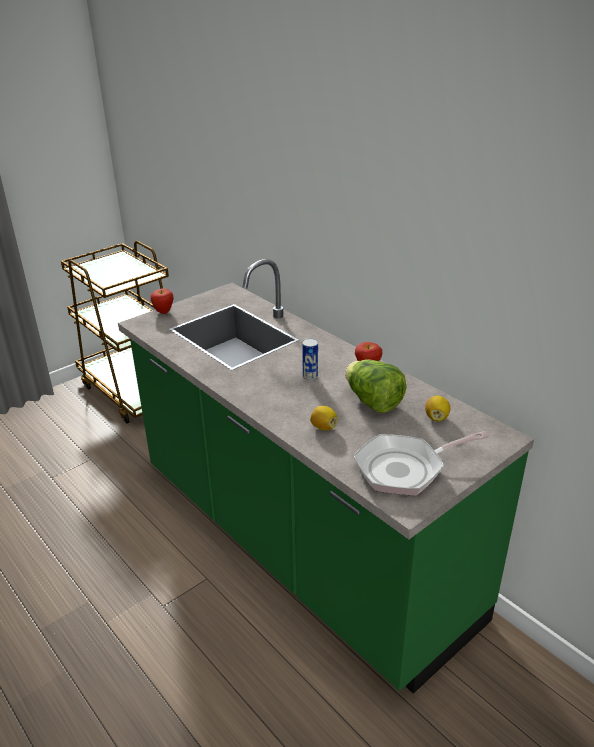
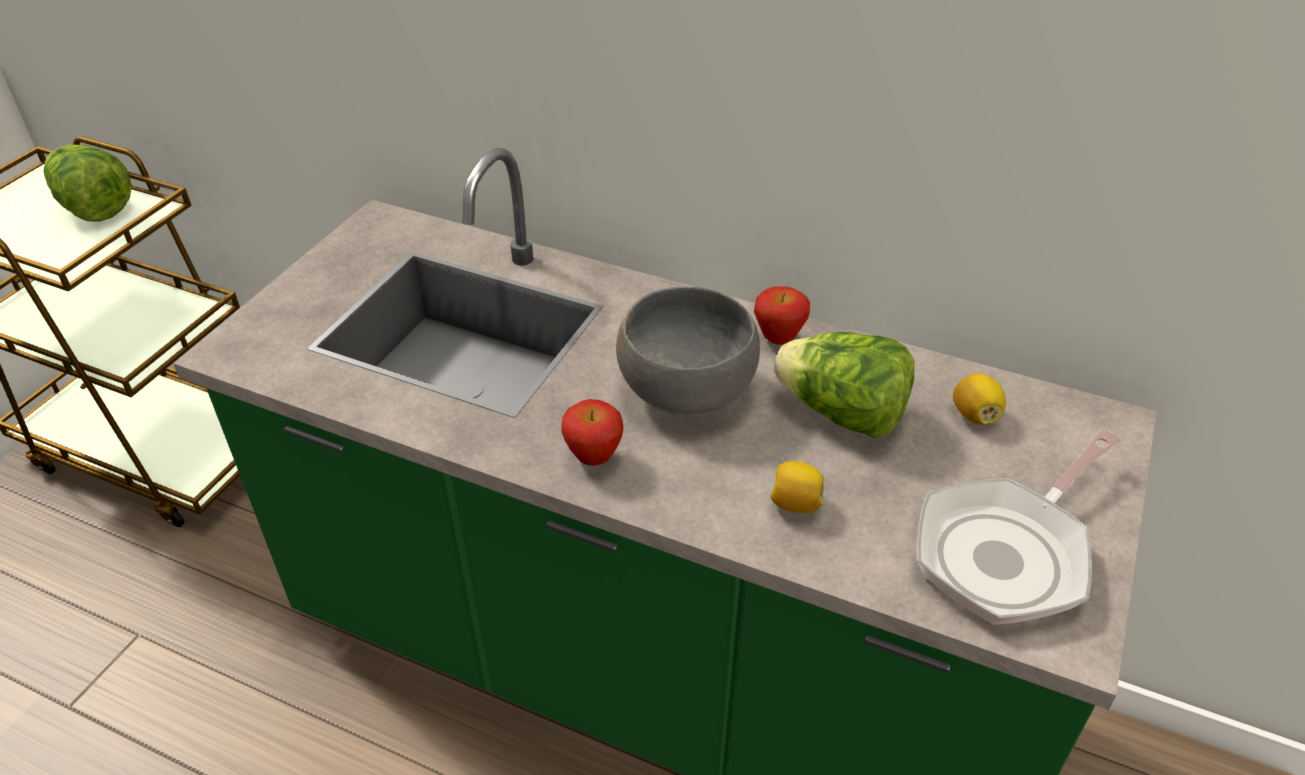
camera: 25 degrees left, 10 degrees up
(131, 270) = (94, 208): none -> lettuce
(163, 312) = (267, 308): apple -> apple (594, 458)
(310, 377) = (685, 389): can -> grey bowl

